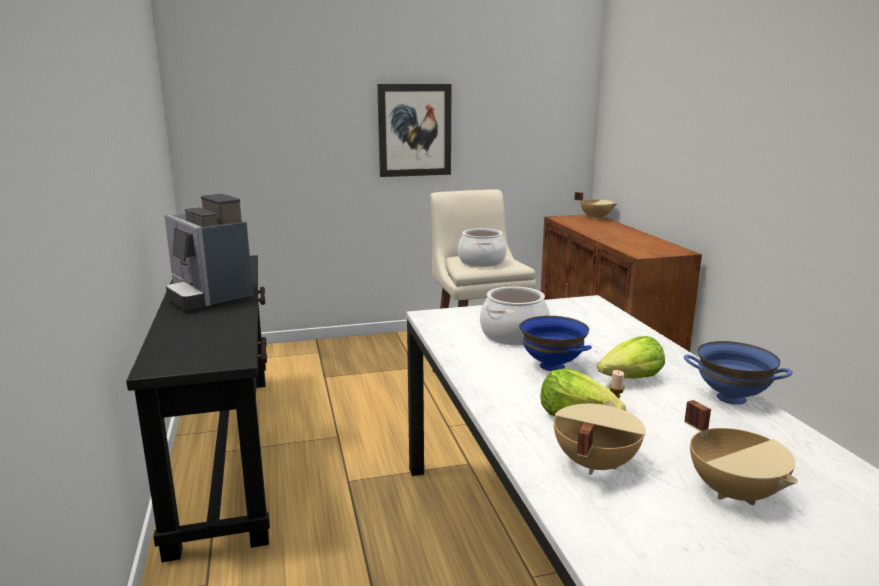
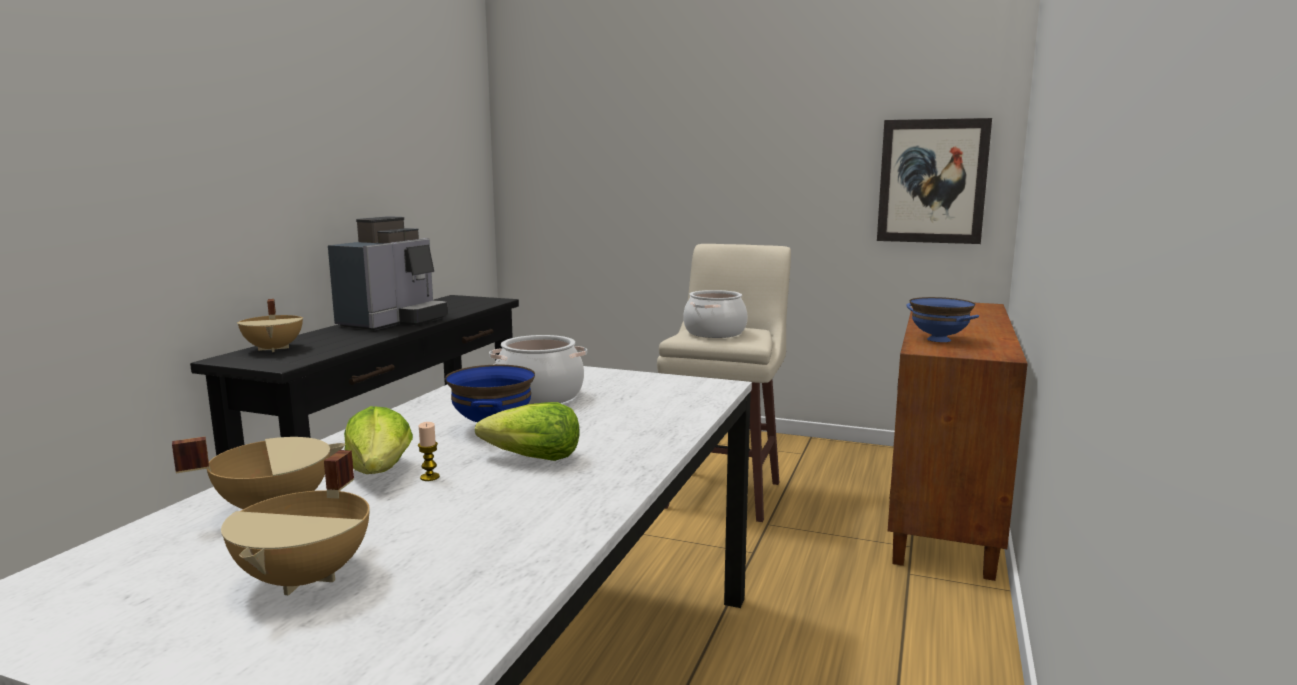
camera: 35 degrees right, 5 degrees down
(208, 296) = (393, 321): coffee machine -> coffee machine turned 150 degrees counterclockwise
(414, 130) = (744, 174): picture -> picture (932, 181)
(595, 218) = (985, 307): beige cooking pot -> beige cooking pot (275, 349)
(731, 398) = (583, 506): blue bowl -> blue bowl (938, 340)

